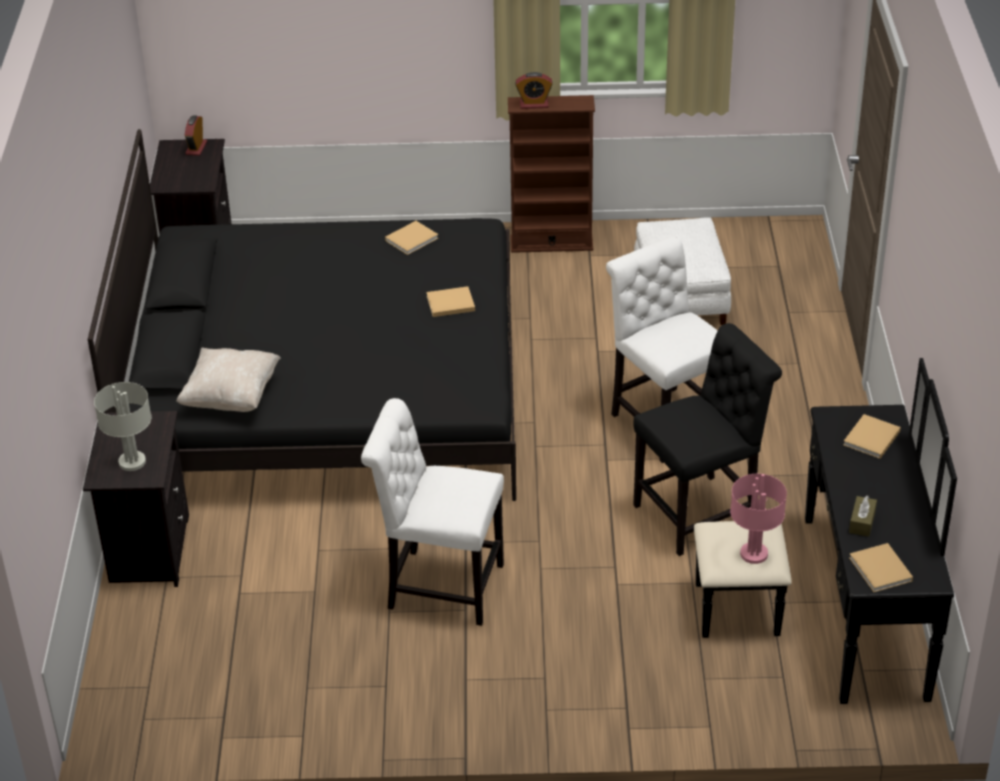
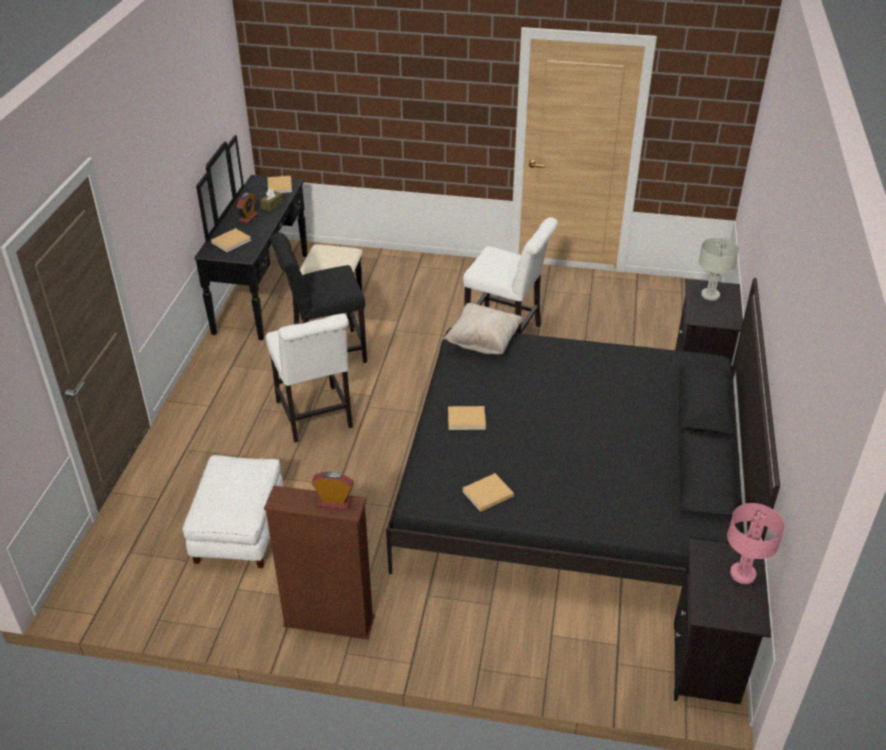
camera: 170 degrees left, 0 degrees up
(196, 148) = (721, 611): alarm clock -> alarm clock (248, 217)
(231, 397) = (648, 365): beige pillow -> beige pillow (483, 342)
(754, 554) = (327, 251): pink table lamp -> pink table lamp (742, 573)

